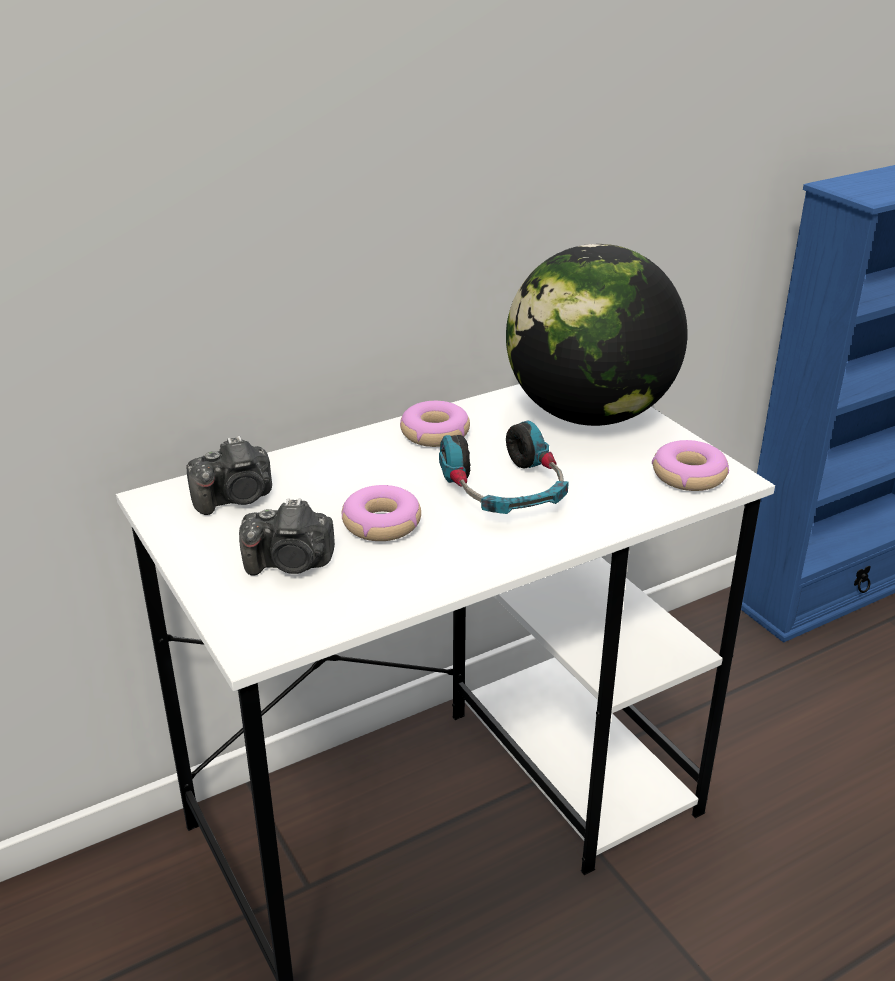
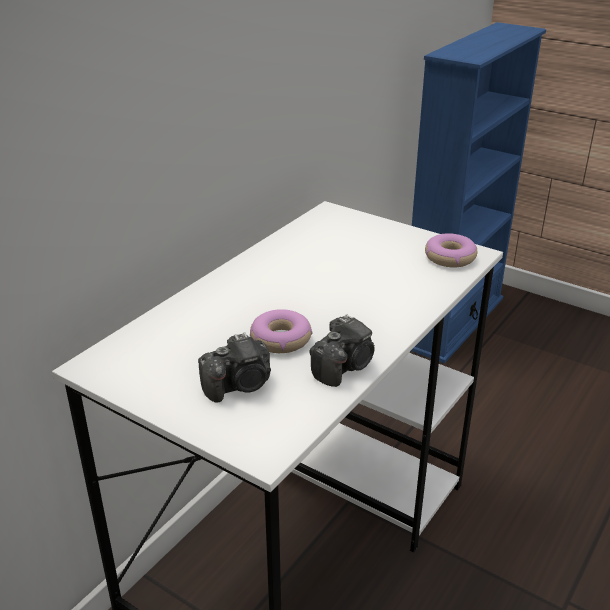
camera: 25 degrees left, 0 degrees up
(236, 498) = (156, 349): camera -> camera (344, 367)
(434, 433) = (263, 268): donut -> none
(505, 490) = (345, 295): headphones -> none
(589, 415) = (355, 232): globe -> none

